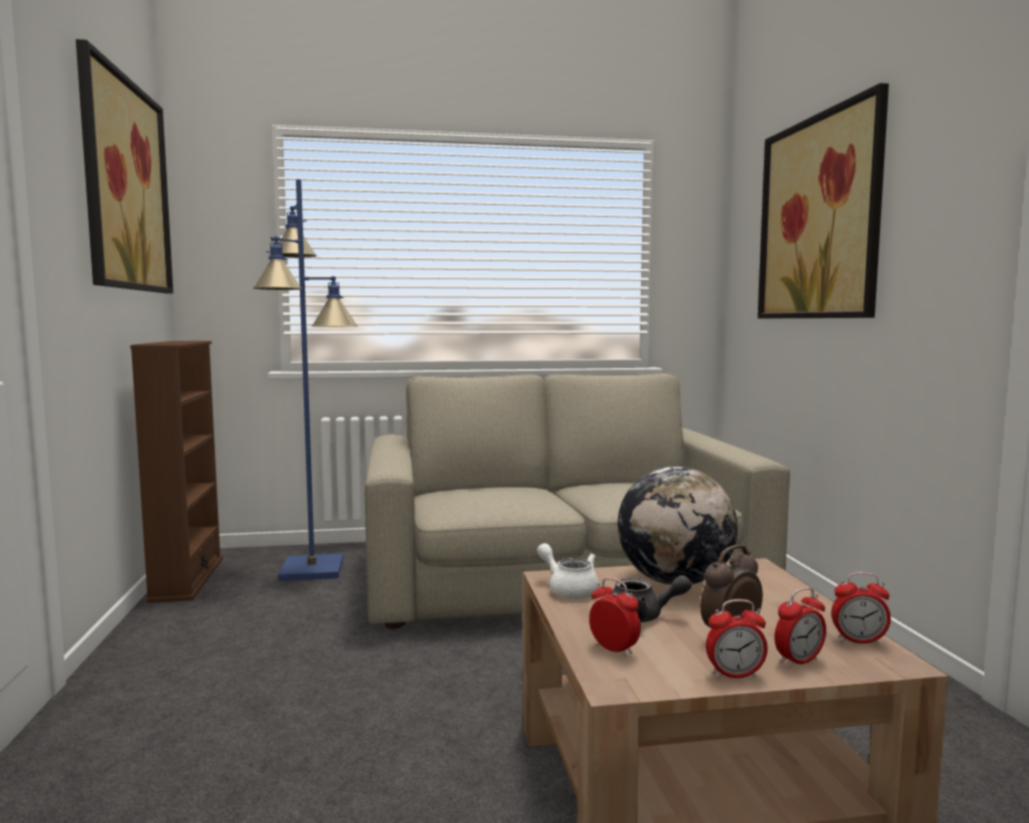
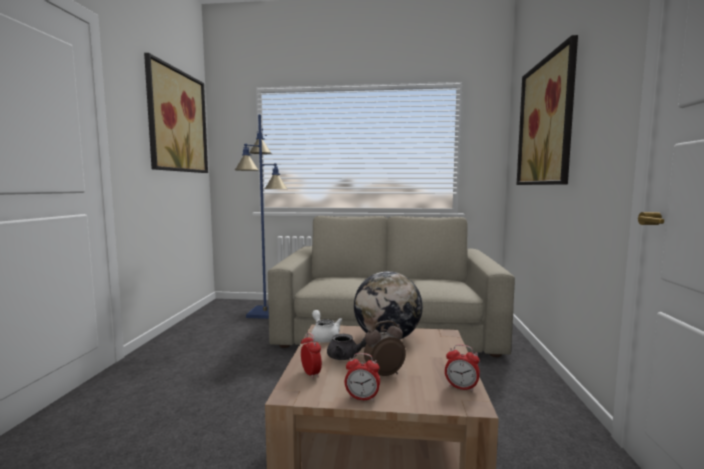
camera: 15 degrees right, 0 degrees up
(187, 579) = (206, 312): brown bookcase -> none
(799, 661) = (410, 395): alarm clock -> none

